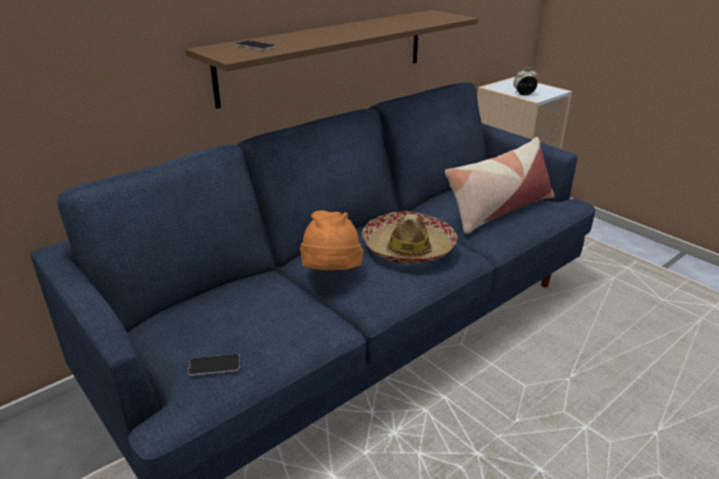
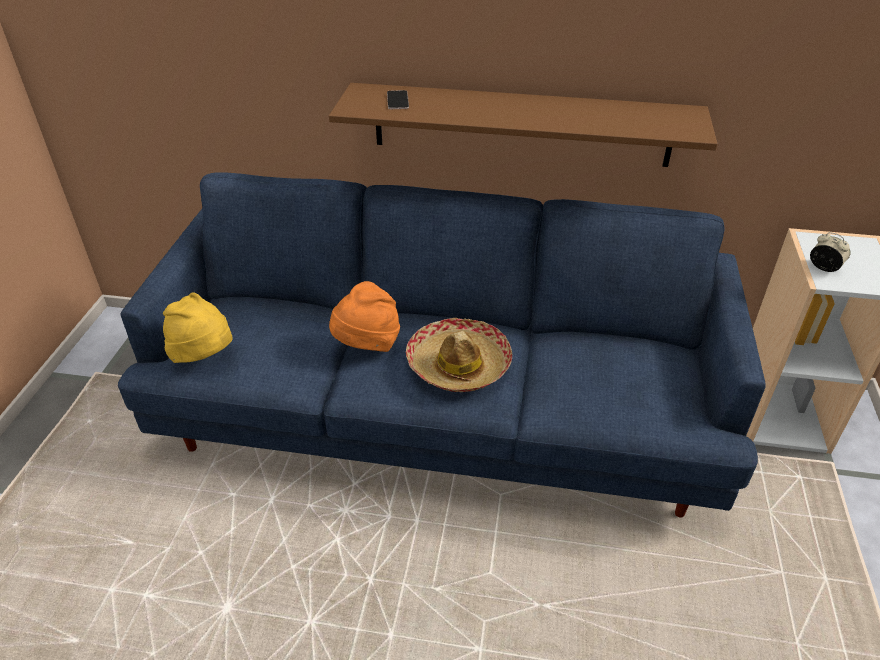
camera: 50 degrees right, 10 degrees up
(214, 365) = (204, 356): phone -> yellow hat
(499, 210) = (615, 388): pillow -> none

